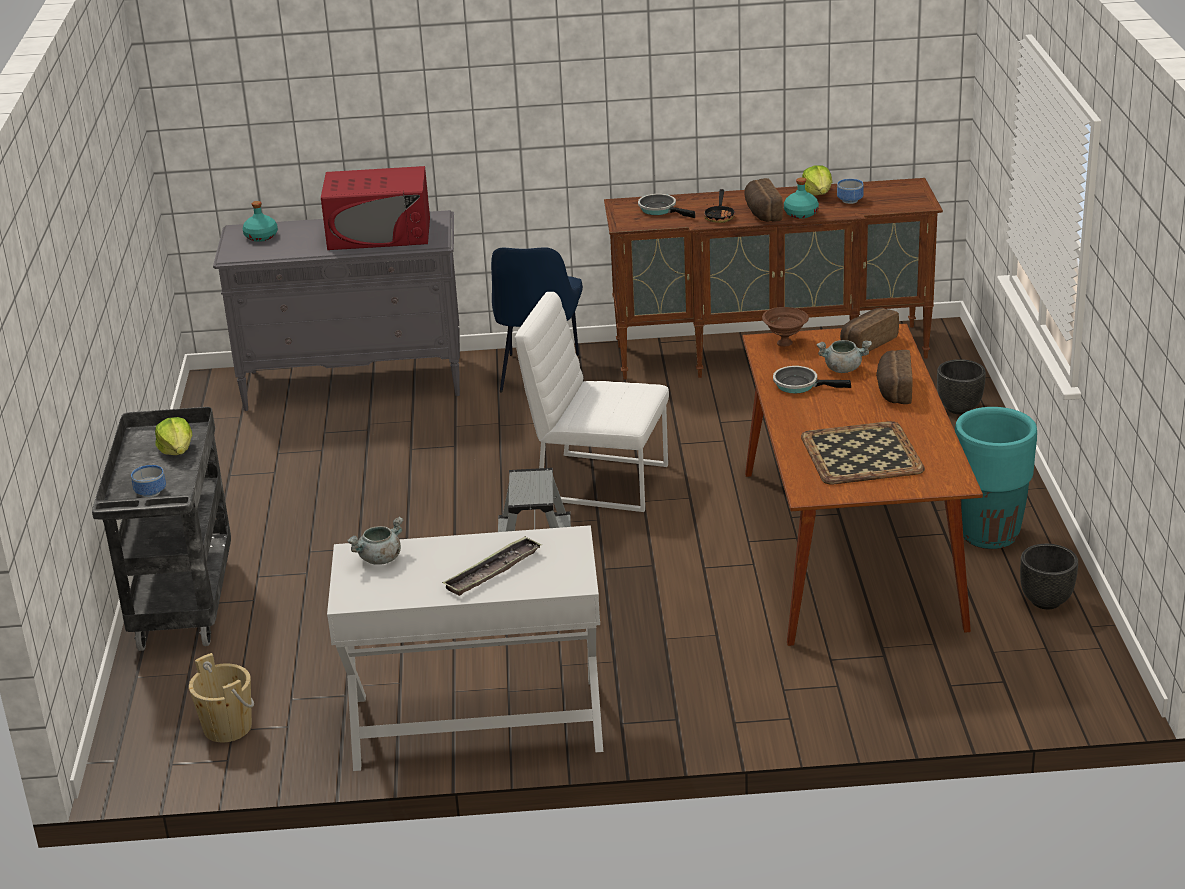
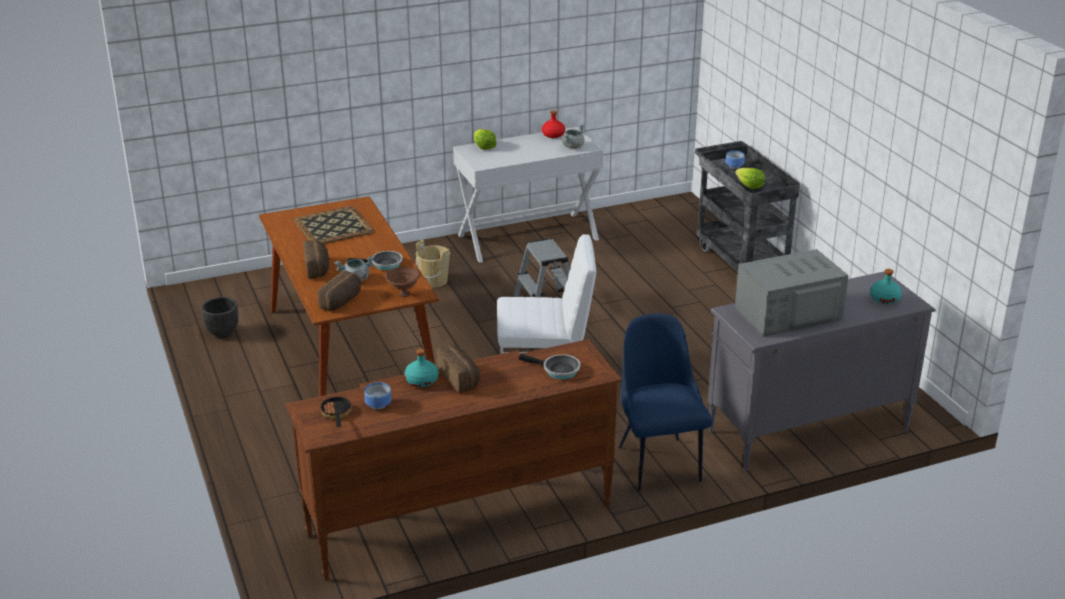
camera: 160 degrees right, 0 degrees up
(227, 727) = (651, 220): beige bucket -> beige bucket (434, 281)
(379, 233) = (787, 313): red microwave -> grey microwave
(391, 596) = (553, 135): none -> red bottle
(493, 571) = (511, 148): tray -> none
(720, 216) = (497, 369): frying pan -> frying pan (336, 414)
(818, 193) = (412, 411): lettuce -> lettuce (484, 147)
(959, 409) = (276, 478): black planter -> none
(989, 535) = (256, 370): turquoise planter -> none

